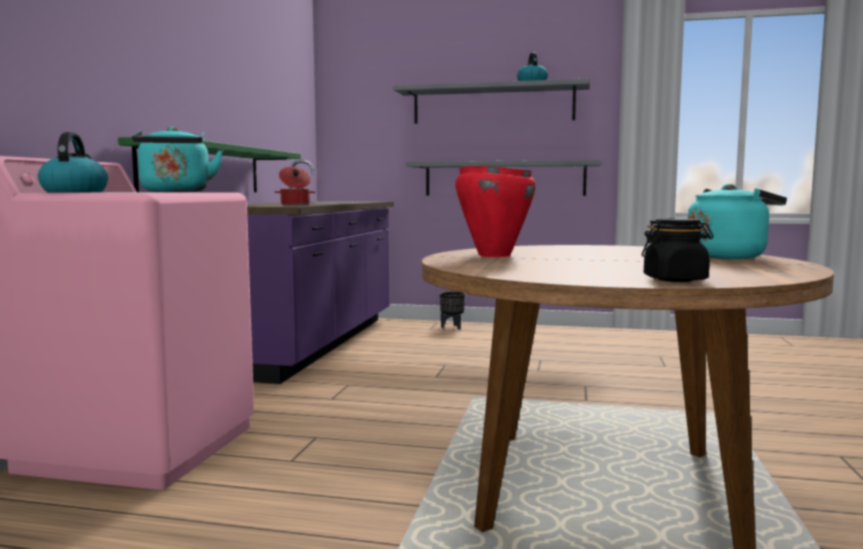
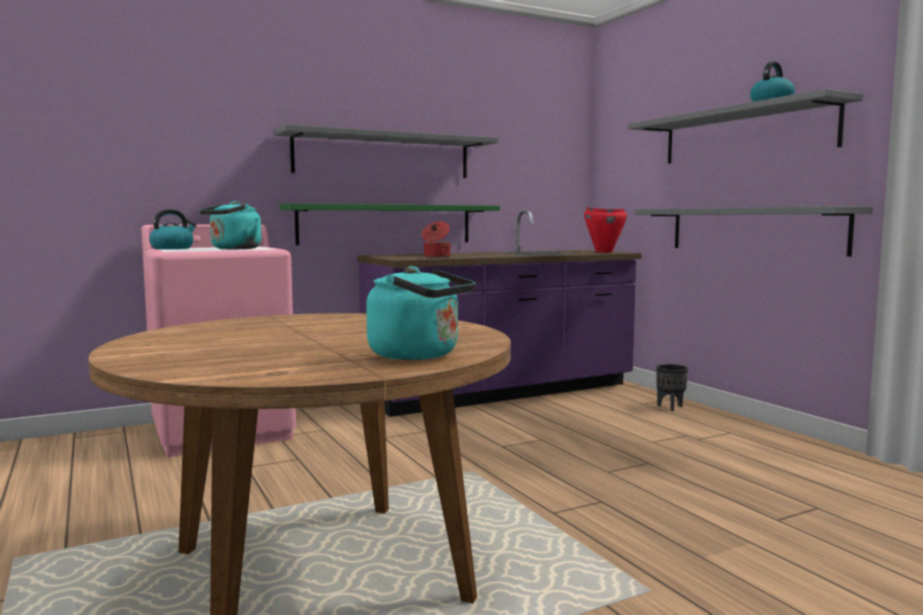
camera: 50 degrees right, 0 degrees up
(198, 88) = (383, 155): none -> grey shelf
(493, 255) = (298, 321): red cooking pot -> red cooking pot (603, 252)
(675, 279) = (152, 360): black jar -> none

